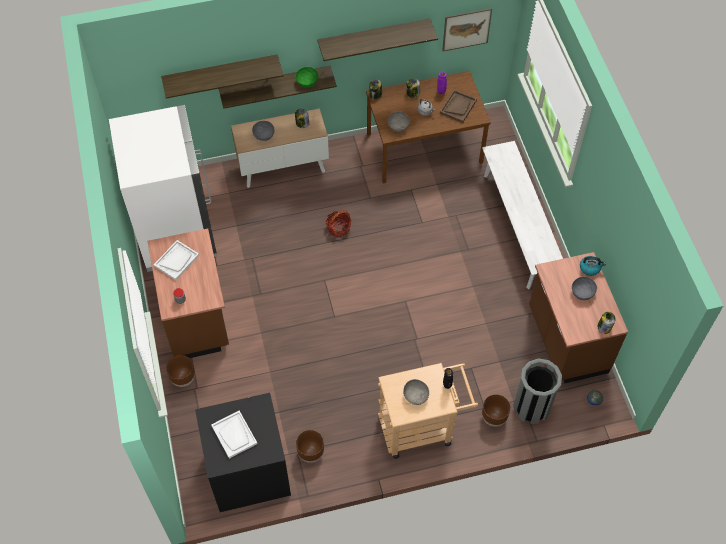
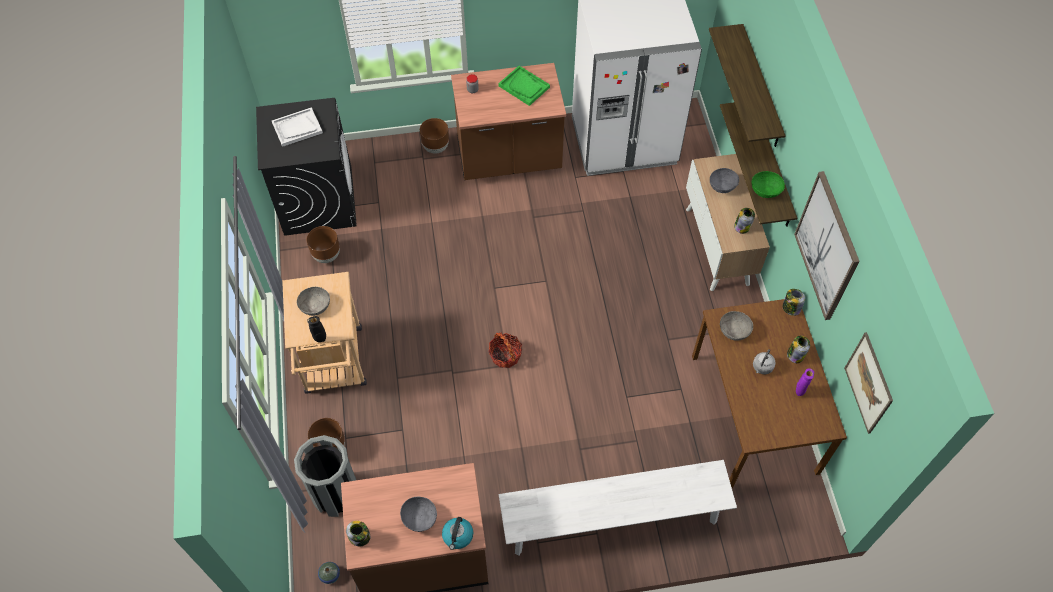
camera: 95 degrees right, 0 degrees up
(176, 260) = (524, 86): white tray -> green tray
(338, 228) = (622, 300): basket -> basket (505, 355)
(374, 37) = (827, 246): shelf -> picture
(458, 107) = (772, 411): brown tray -> none

